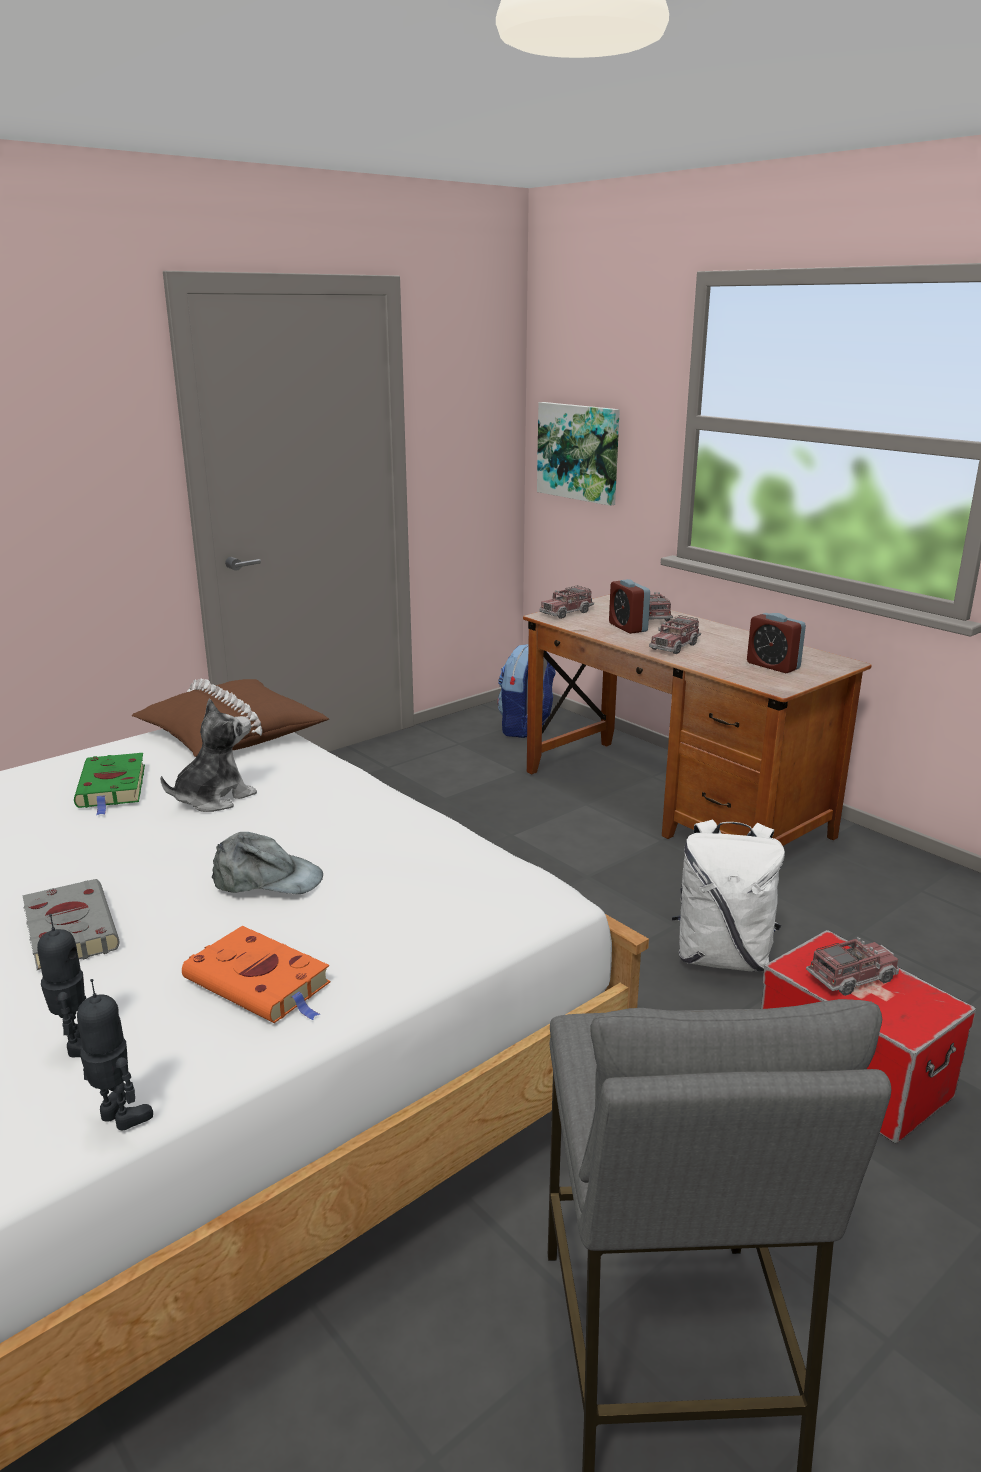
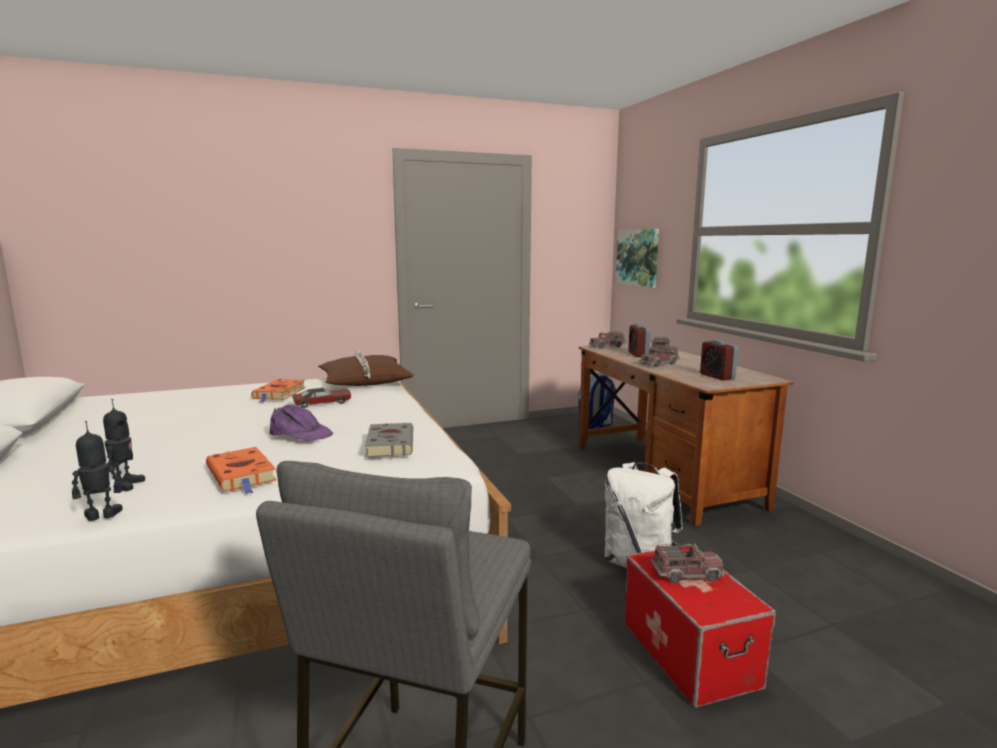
camera: 20 degrees right, 10 degrees down
(69, 928) = (185, 440): grey book -> grey book (390, 444)
(112, 788) = (279, 394): green book -> orange book
(119, 1118) = (101, 516): toy robot -> toy robot turned 75 degrees counterclockwise
(214, 798) = (322, 403): plush toy -> toy car
(267, 879) = (300, 434): grey cap -> purple cap

